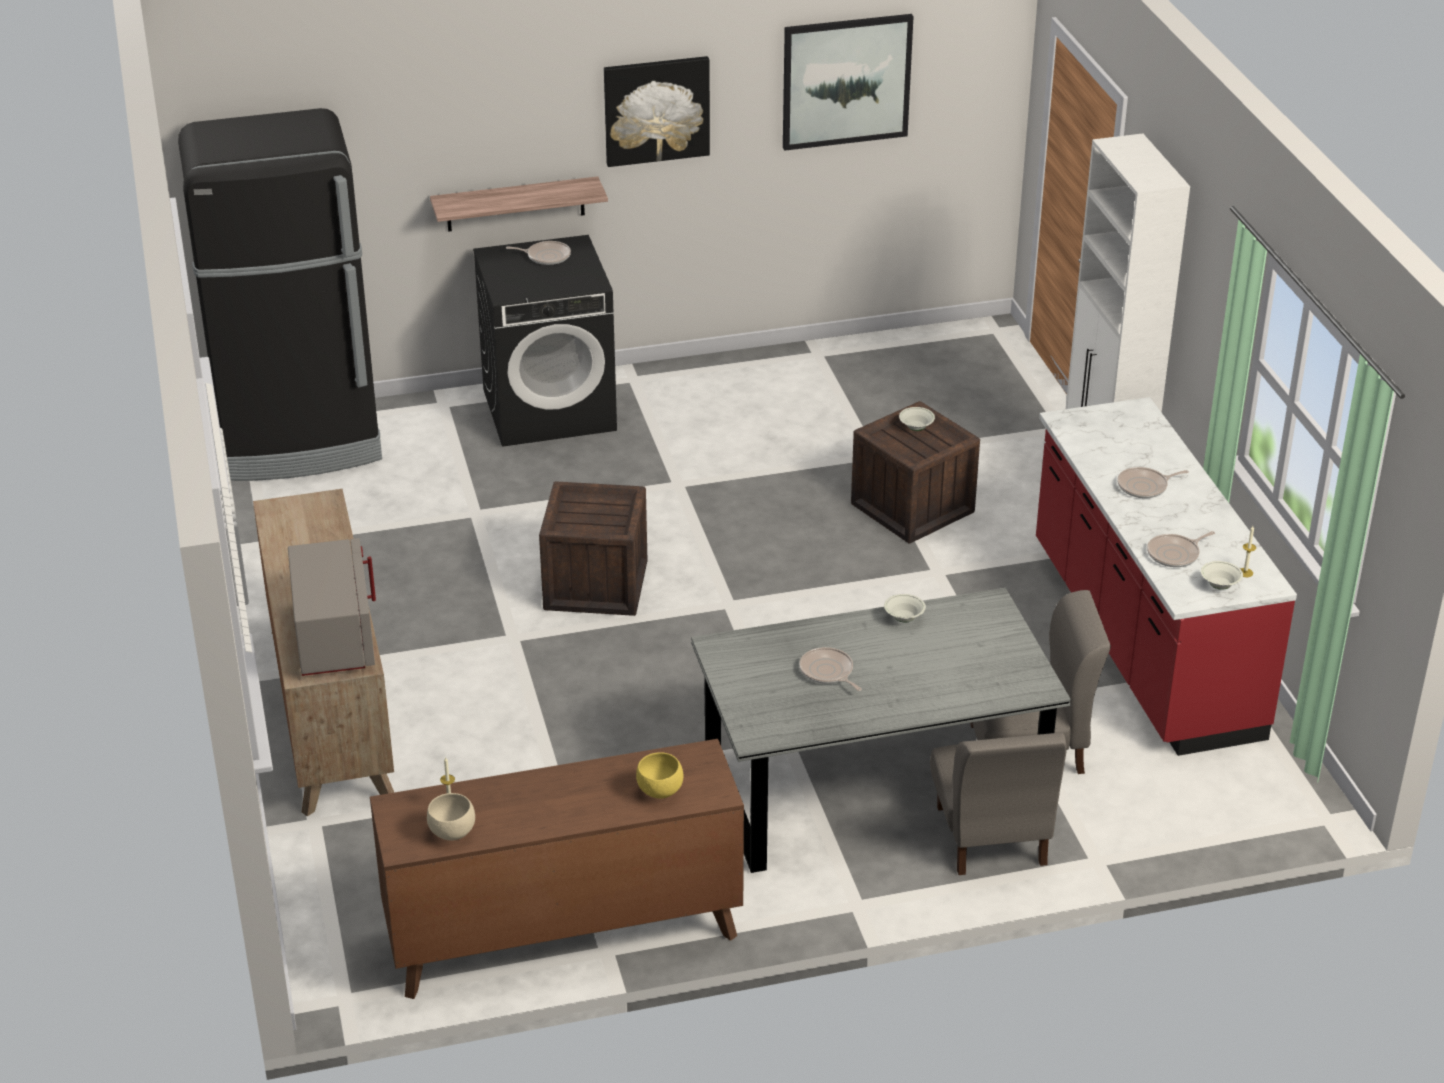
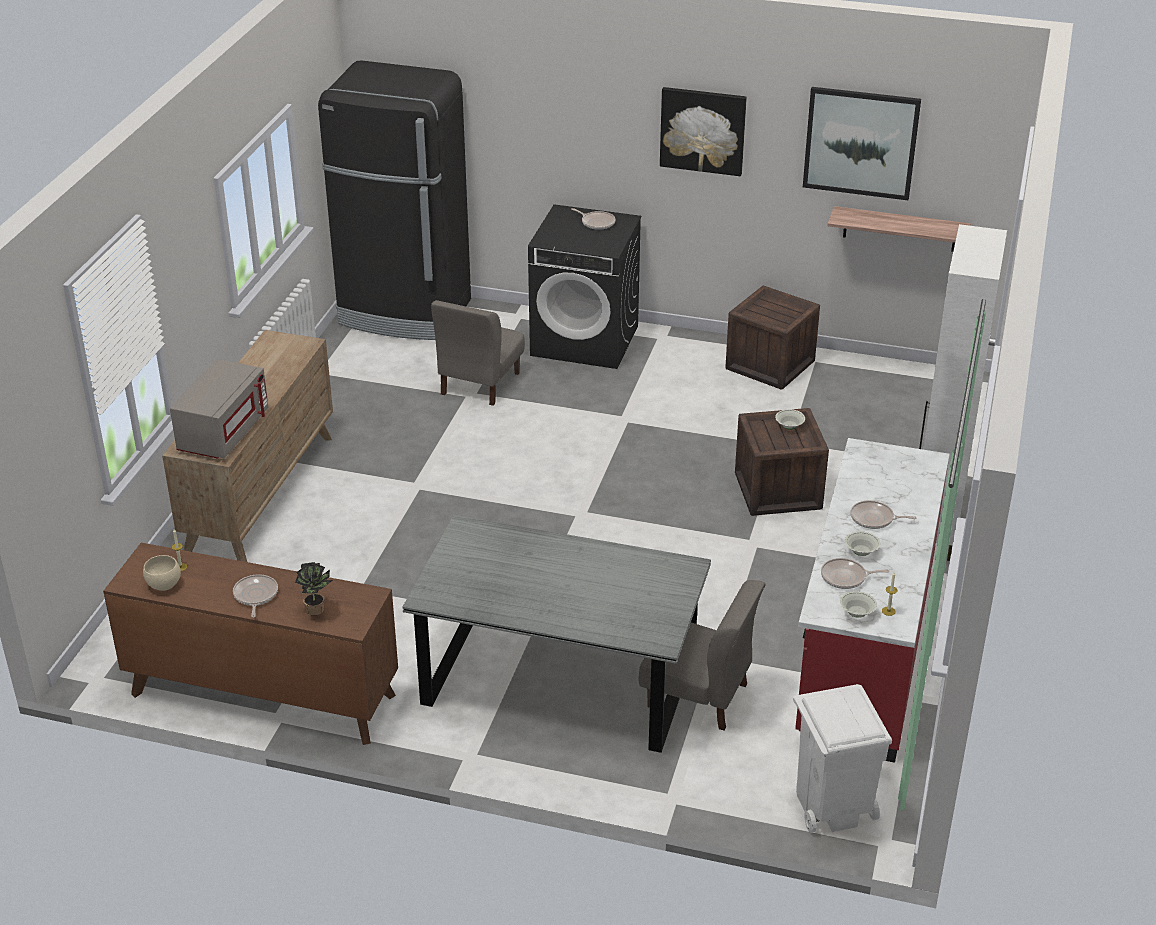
camera: 30 degrees right, 0 degrees up
(515, 204) = (589, 178): shelf -> shelf (899, 229)
(596, 585) = (503, 469): crate -> crate (770, 365)
(660, 792) = (317, 610): yellow bowl -> potted plant
(828, 672) = (520, 573): frying pan -> frying pan (255, 596)
(904, 618) = (612, 555): white bowl -> white bowl (861, 552)
(990, 836) = (610, 747): grey chair -> grey chair (479, 383)
(1250, 804) = (832, 806): none -> white trash can

